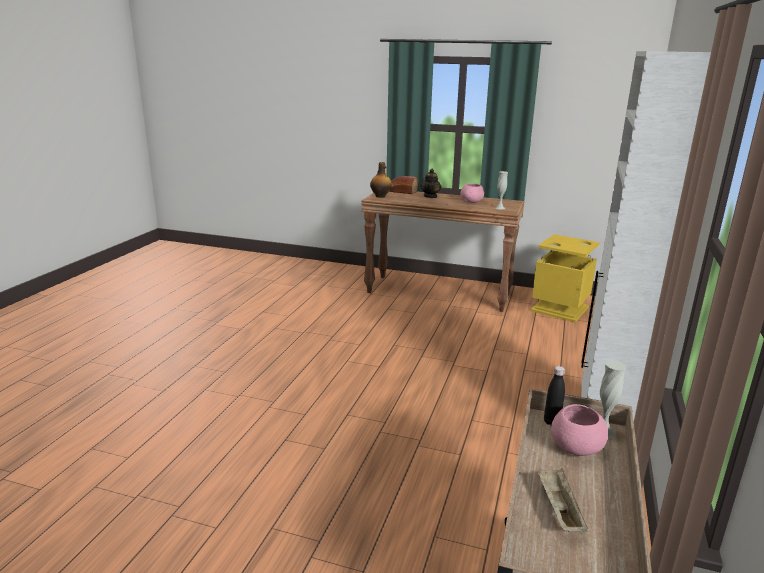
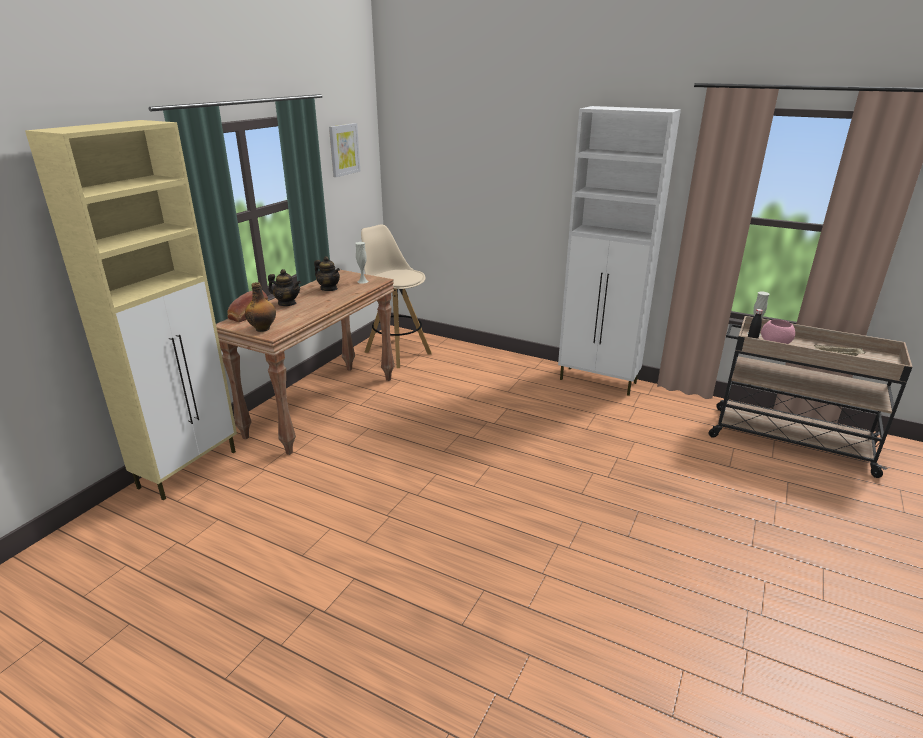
camera: 80 degrees left, 5 degrees up
(343, 270) = (189, 468): none -> beige cabinet
(472, 202) = (329, 289): pink bowl -> teapot
(560, 309) = (397, 352): yellow trash can -> beige stool
(589, 98) = (344, 149): none -> picture

